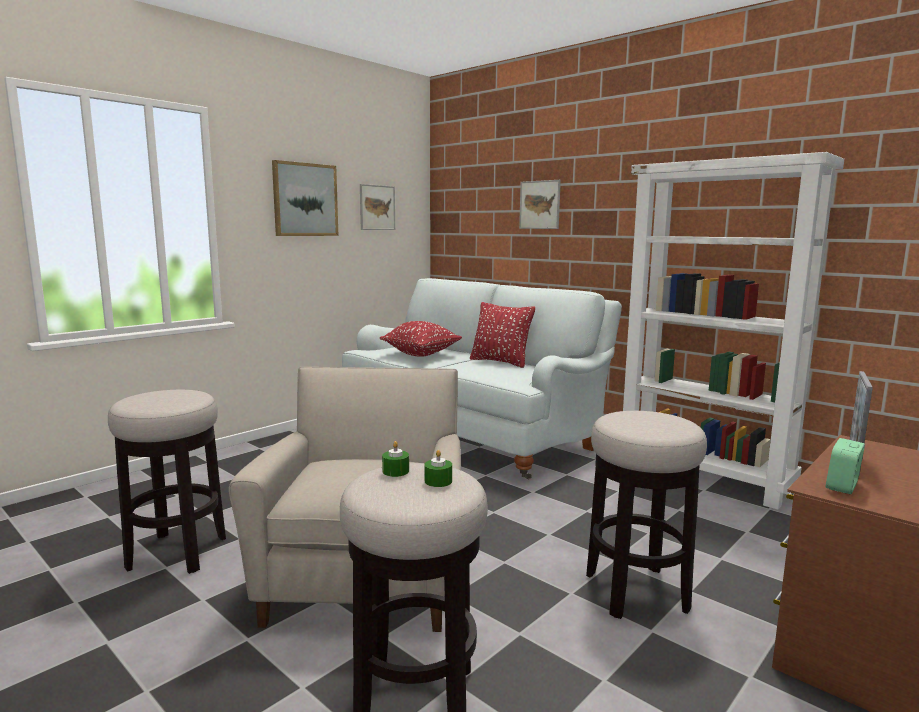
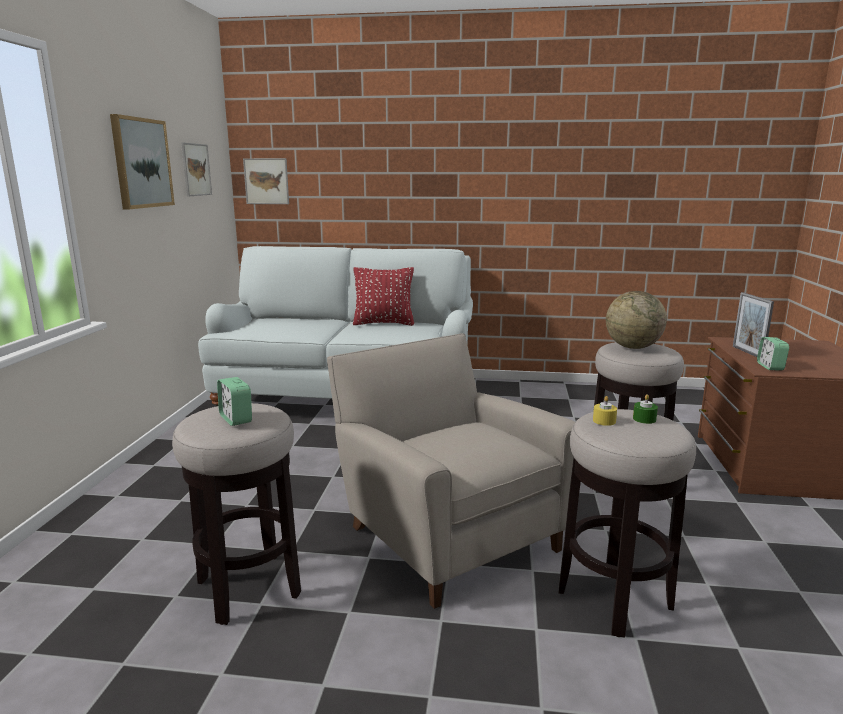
camera: 35 degrees left, 5 degrees up
(160, 398) = (236, 419): none -> alarm clock
(395, 471) = (604, 421): green candle -> yellow candle
(421, 354) = (297, 327): red pillow -> none
(539, 205) = (375, 167): picture -> picture (266, 181)
(641, 418) = (632, 347): none -> globe
(704, 477) = (557, 390): white bookcase -> none

